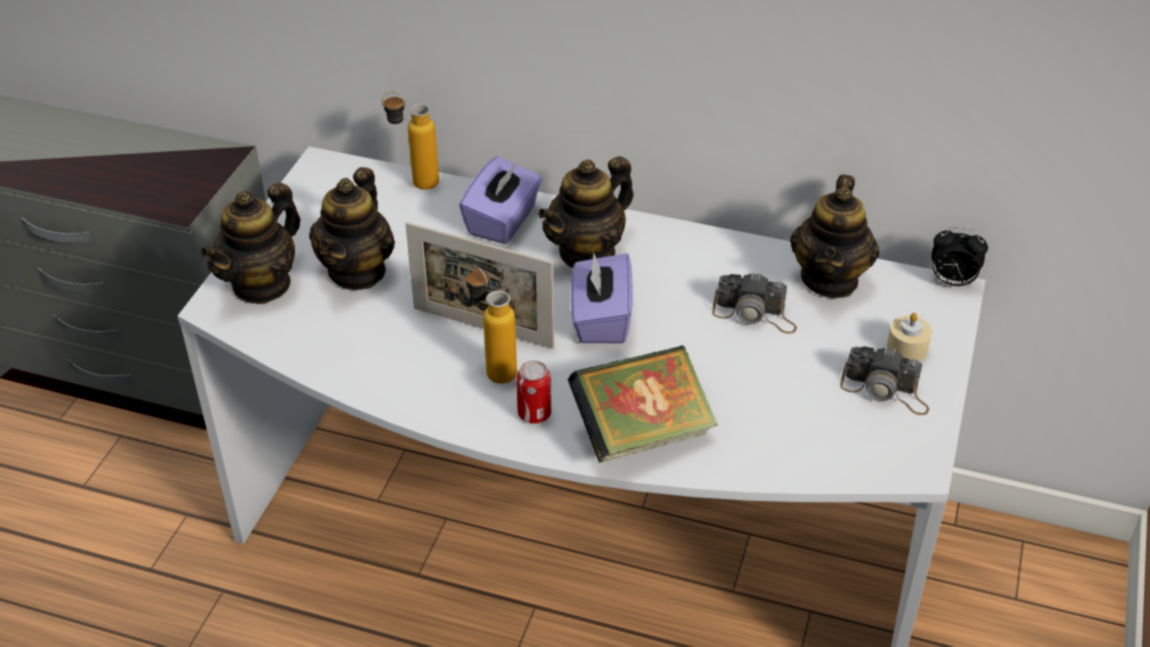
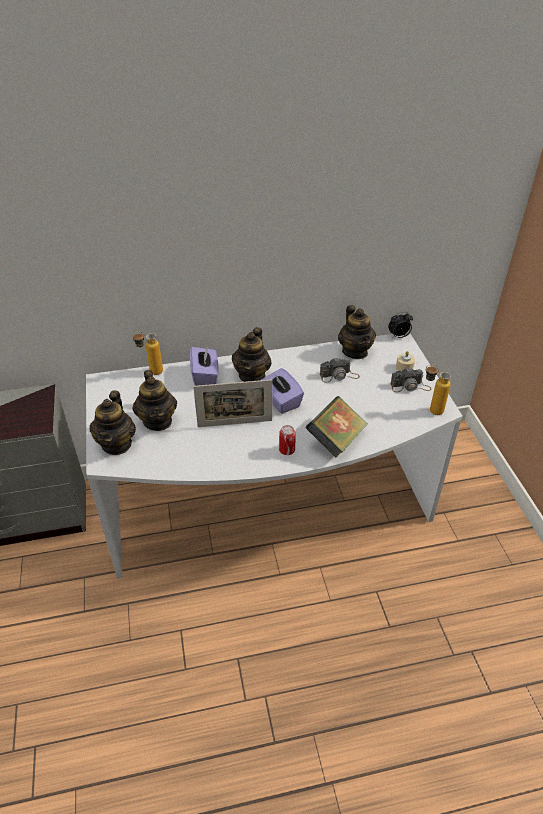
camera: 30 degrees left, 0 degrees up
(492, 367) = (253, 438): bottle -> bottle (430, 410)

